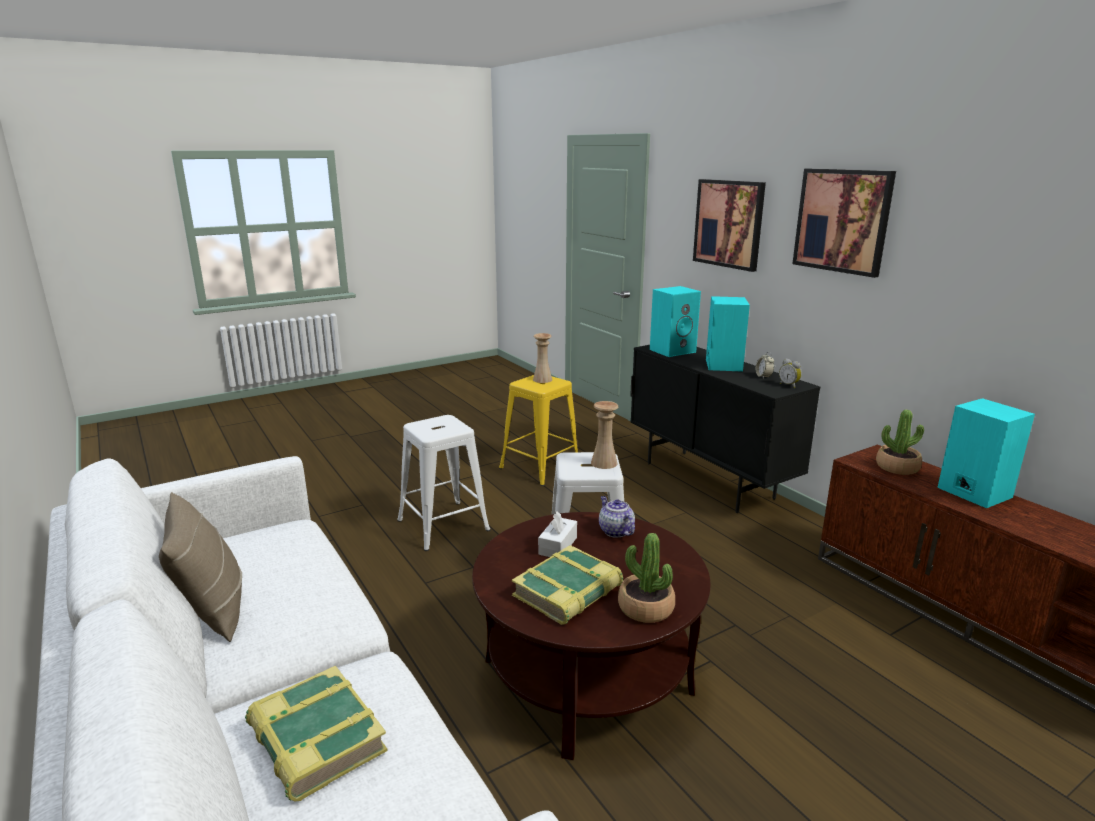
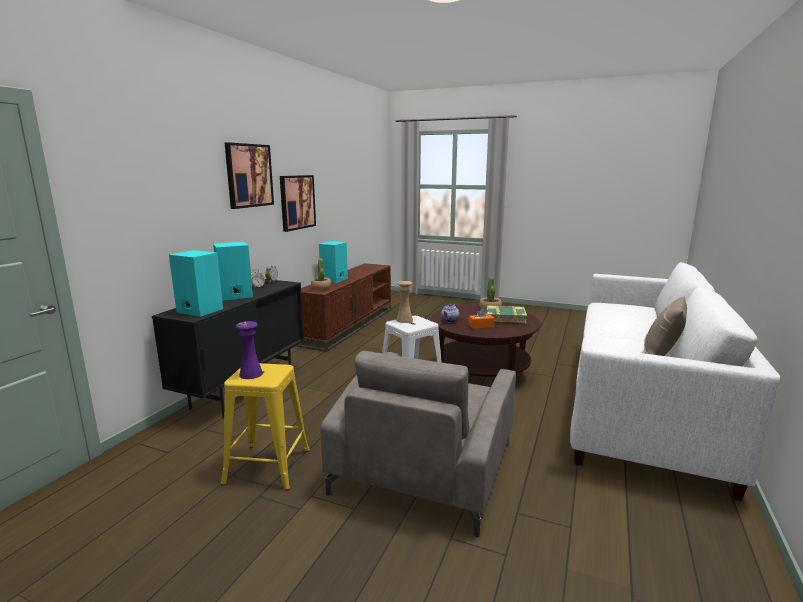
camera: 125 degrees left, 5 degrees down
(315, 740) = (631, 321): book -> none
(443, 525) = (425, 466): white stool -> grey armchair
(542, 379) = (251, 374): beige vase -> purple vase
(558, 546) = (481, 326): white tissue box -> orange tissue box
(729, 224) = (173, 189): picture -> picture (297, 202)

